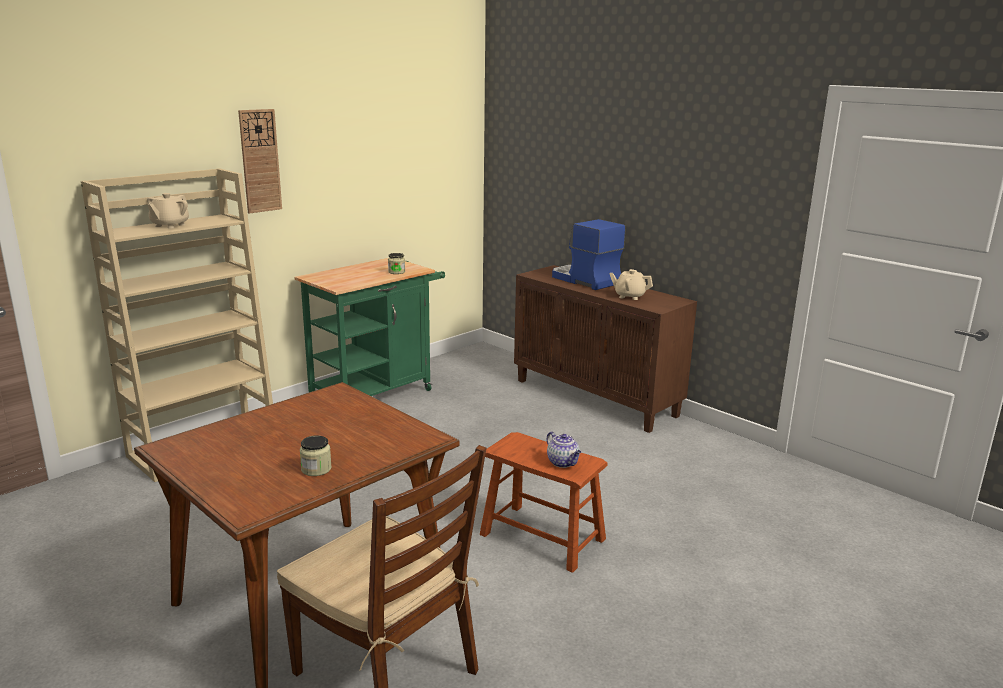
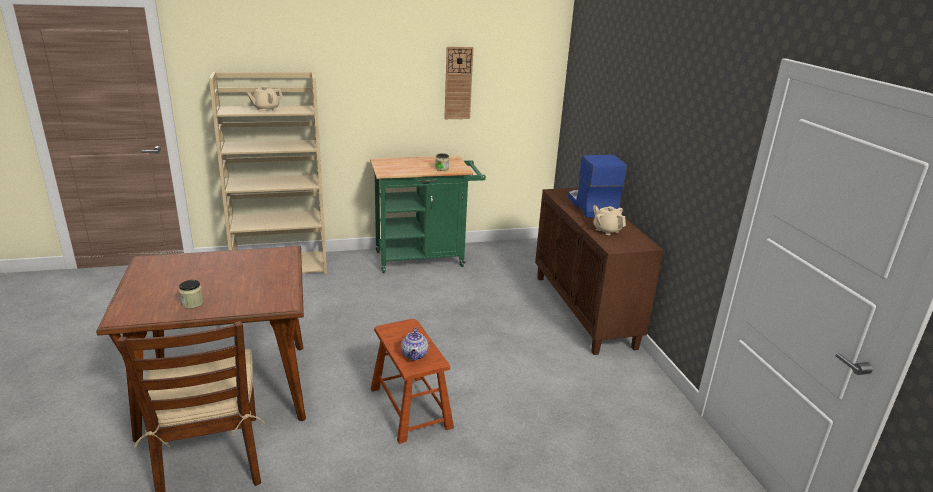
camera: 30 degrees right, 5 degrees up
(260, 161) = (349, 69): wall clock -> wall clock (458, 83)

